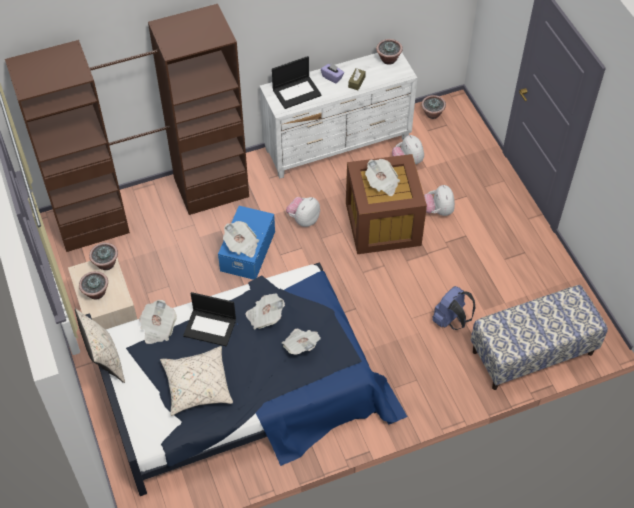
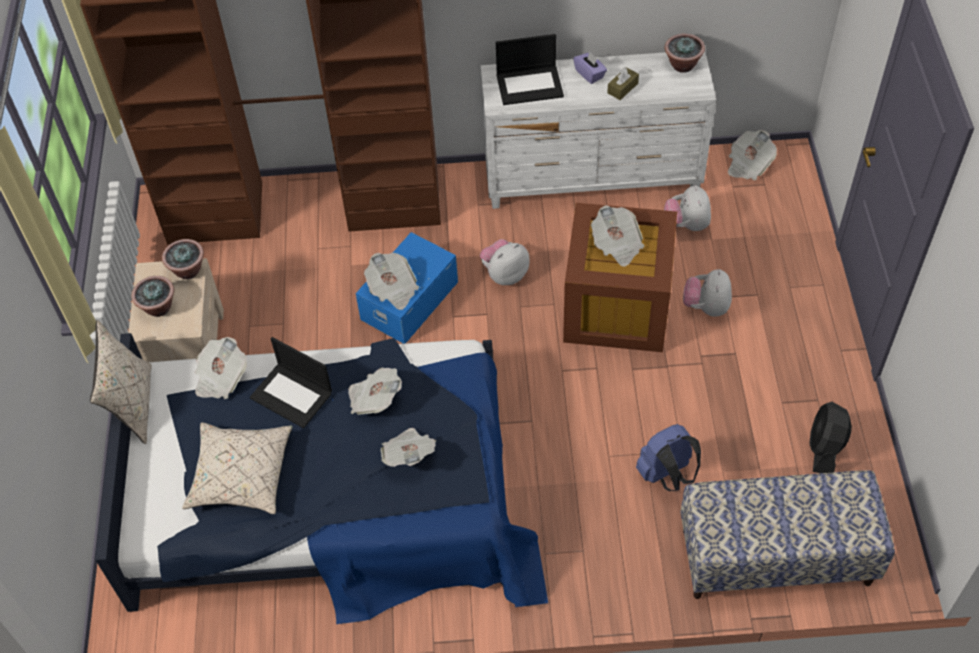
camera: 20 degrees right, 0 degrees up
(432, 114) = (748, 164): potted plant -> newspaper
(539, 280) = (825, 448): none -> black fan

